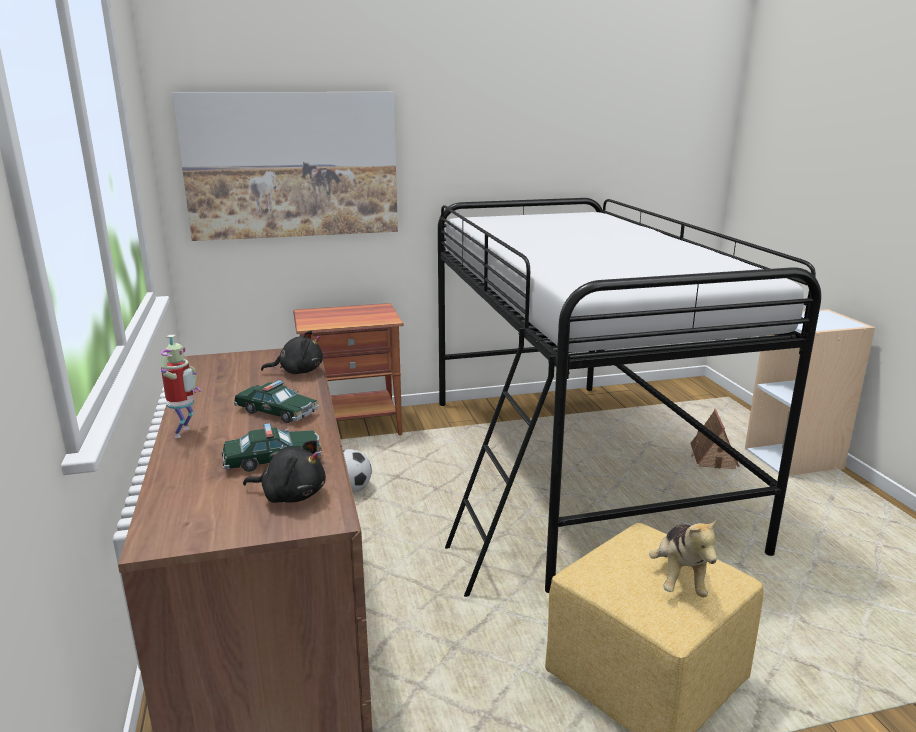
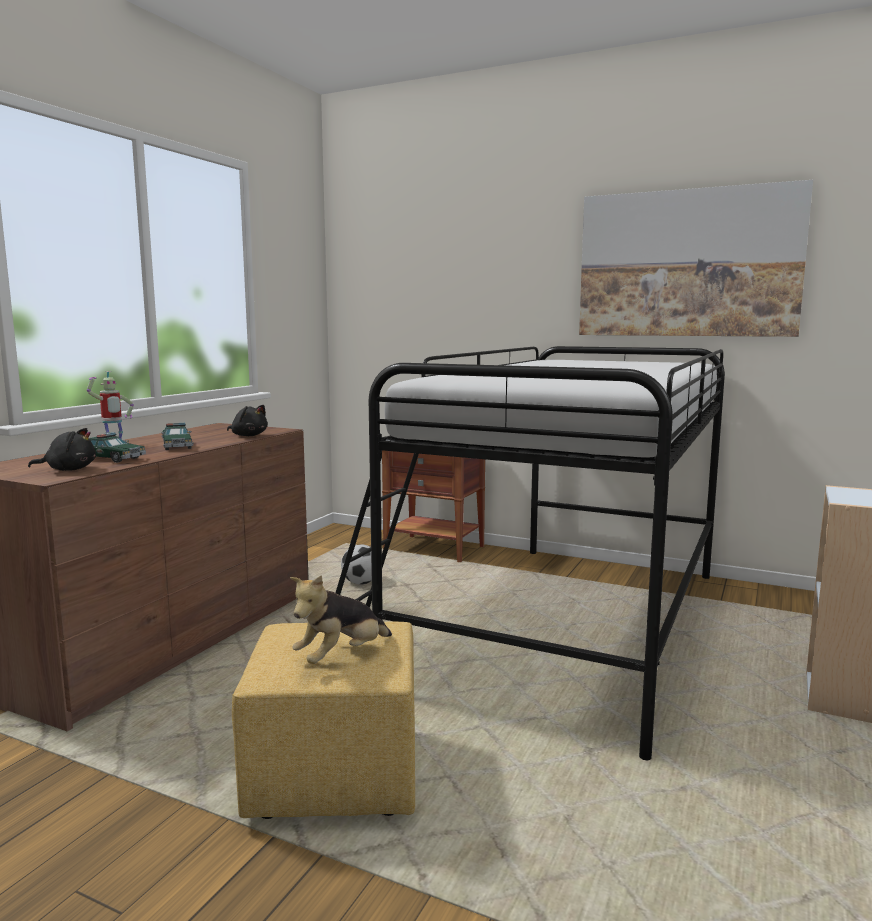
camera: 40 degrees right, 10 degrees down
(291, 495) = (68, 470): black plush toy -> black plush toy turned 60 degrees counterclockwise
(292, 165) = (417, 308): picture -> picture (687, 264)
(714, 460) = (742, 669): toy house -> none

